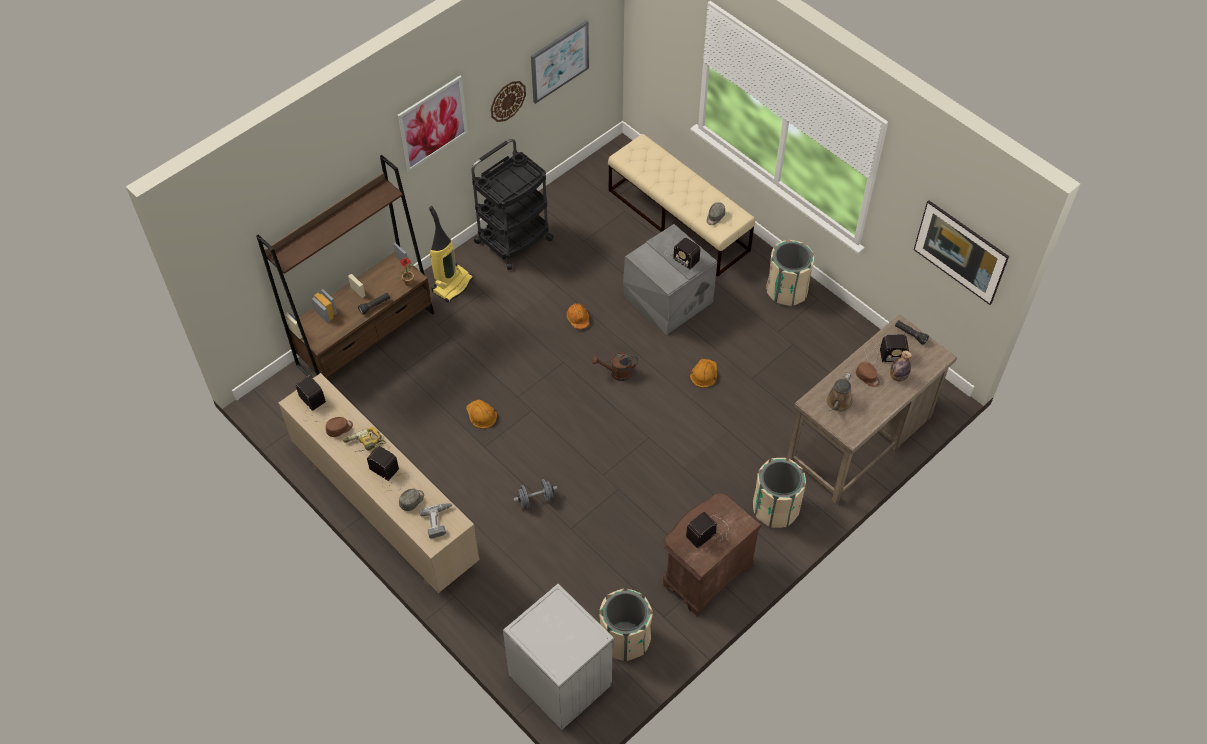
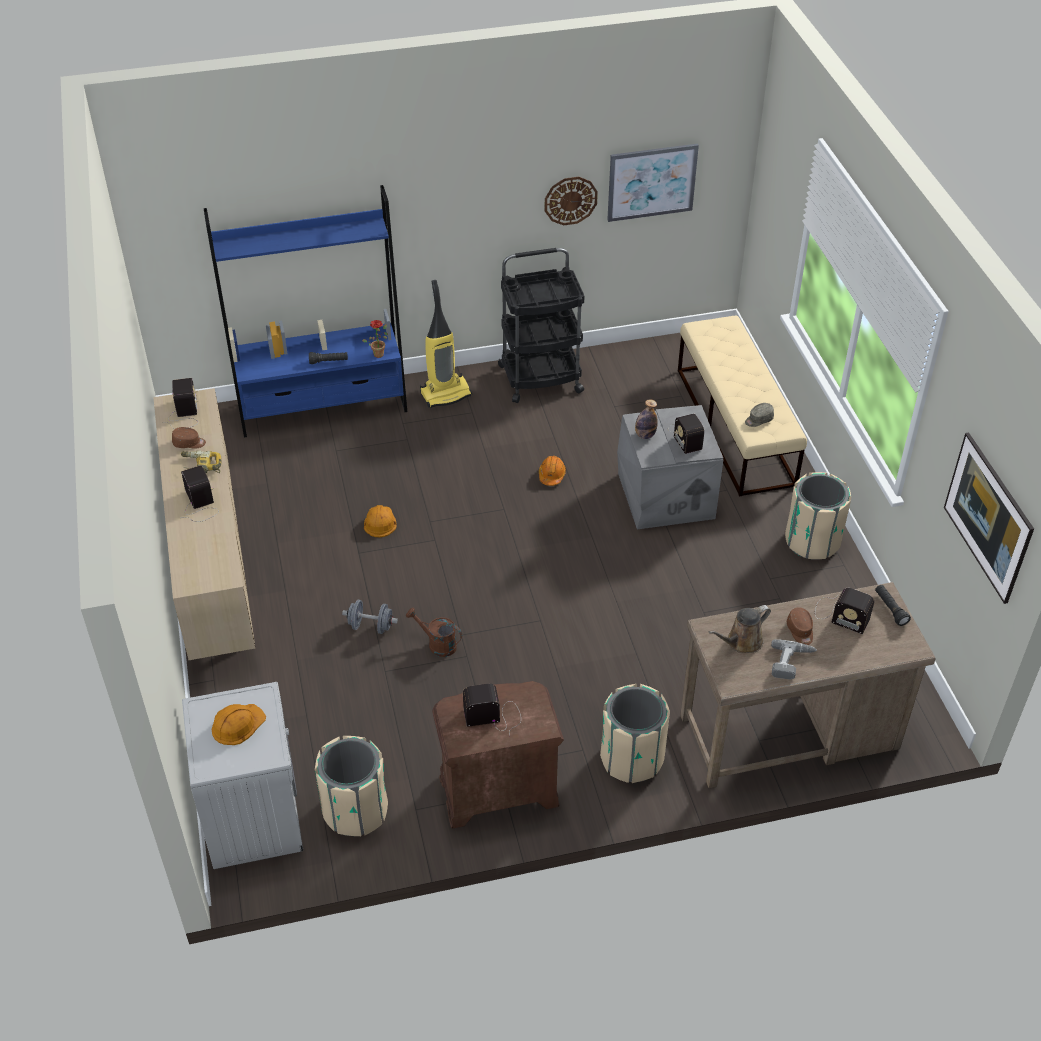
camera: 30 degrees right, 10 degrees down
(366, 338) = (323, 407): brown bookcase -> blue bookcase
(412, 501) = (201, 537): grey cap -> none
(433, 123) = (461, 180): picture -> none
(439, 521) = (211, 568): power drill -> power drill (792, 663)
(617, 373) = (553, 543): brown watering can -> brown watering can (437, 644)
(704, 373) = (651, 584): orange hard hat -> orange hard hat (237, 724)
(898, 377) = (840, 646): bottle -> bottle (645, 435)

